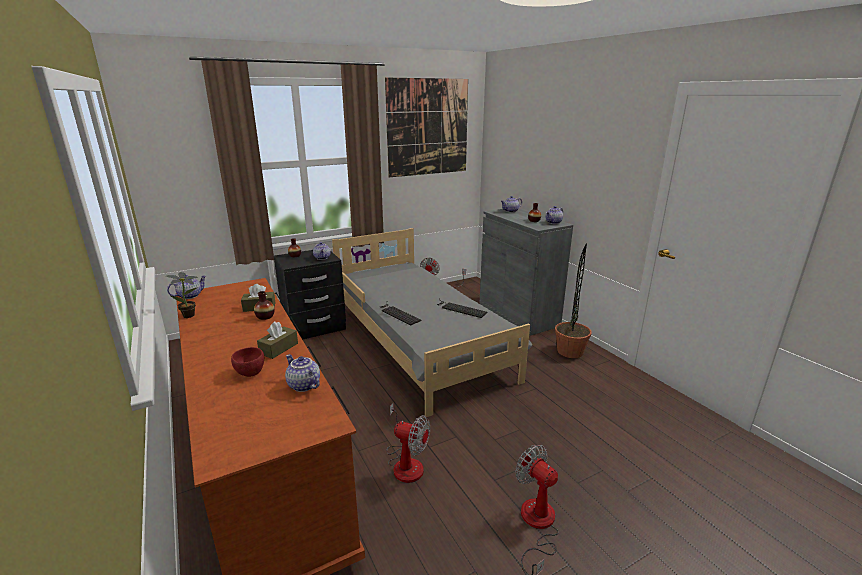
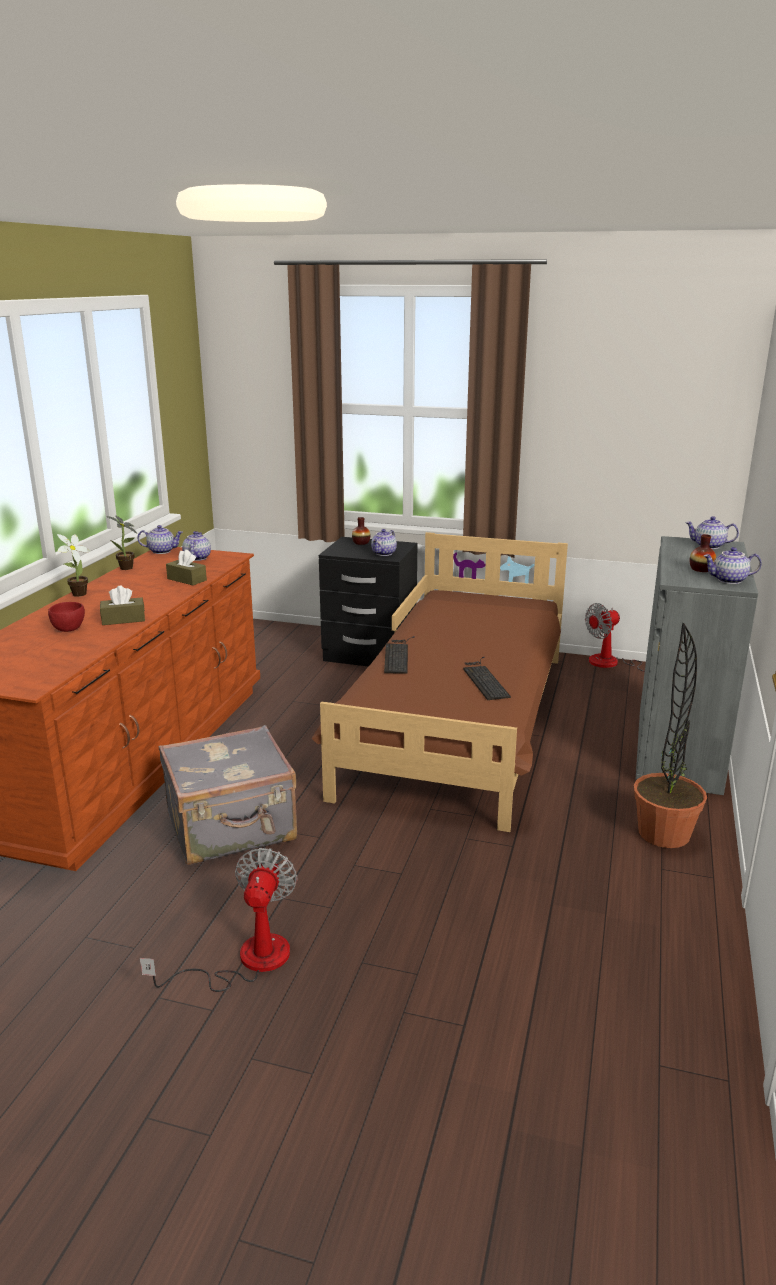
camera: 45 degrees right, 0 degrees up
(193, 347) = (77, 595): none -> potted plant
(265, 317) = (172, 589): vase -> none
(303, 385) = (76, 653): teapot -> teapot (196, 558)
(406, 462) = (232, 829): fan -> grey suitcase
(420, 342) = (460, 722): grey bed -> brown bed
(428, 127) = (634, 371): picture -> none

